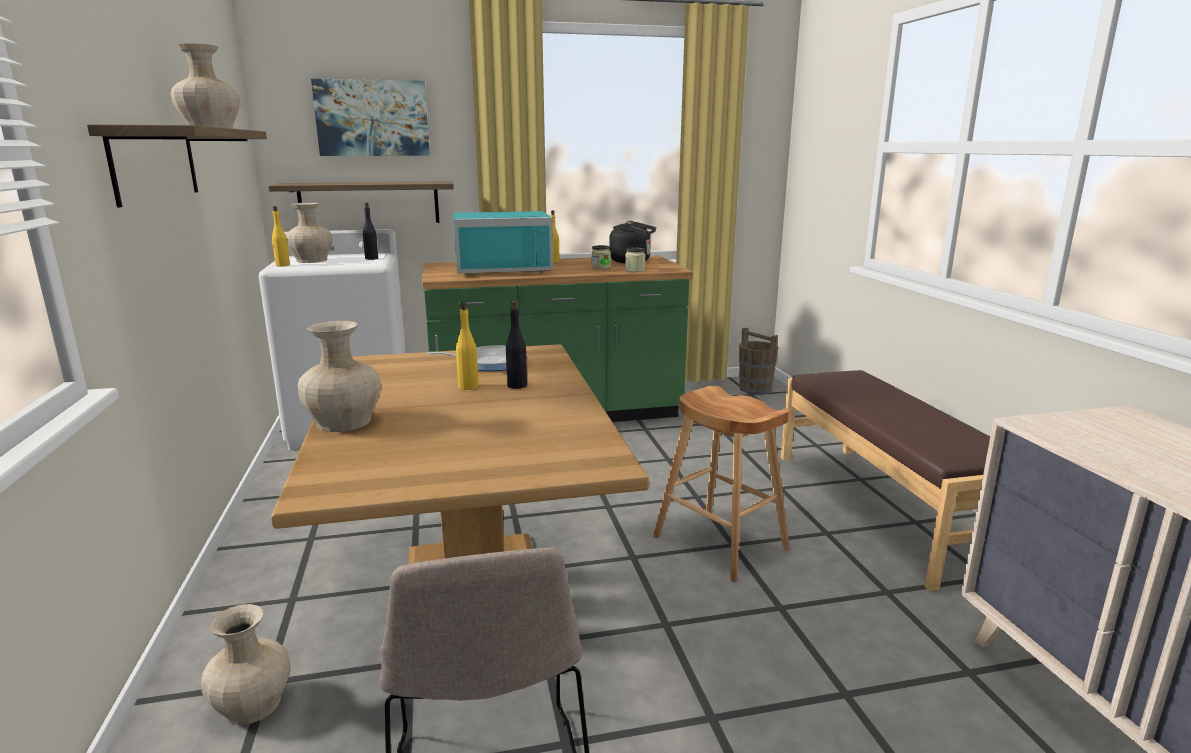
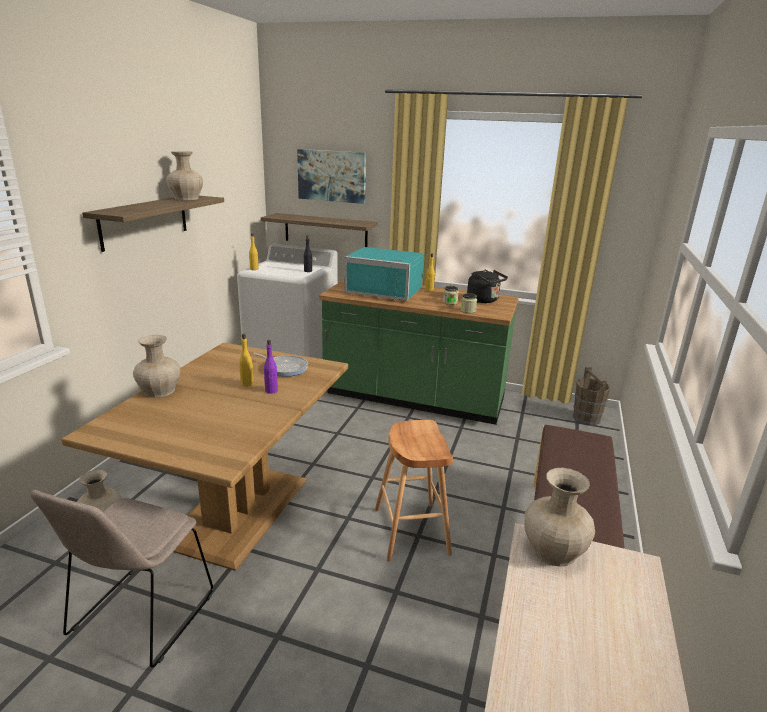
camera: 30 degrees right, 5 degrees up
(312, 260) = (275, 267): beige vase -> beige vase (553, 551)
(517, 386) = (271, 391): black bottle -> purple bottle

